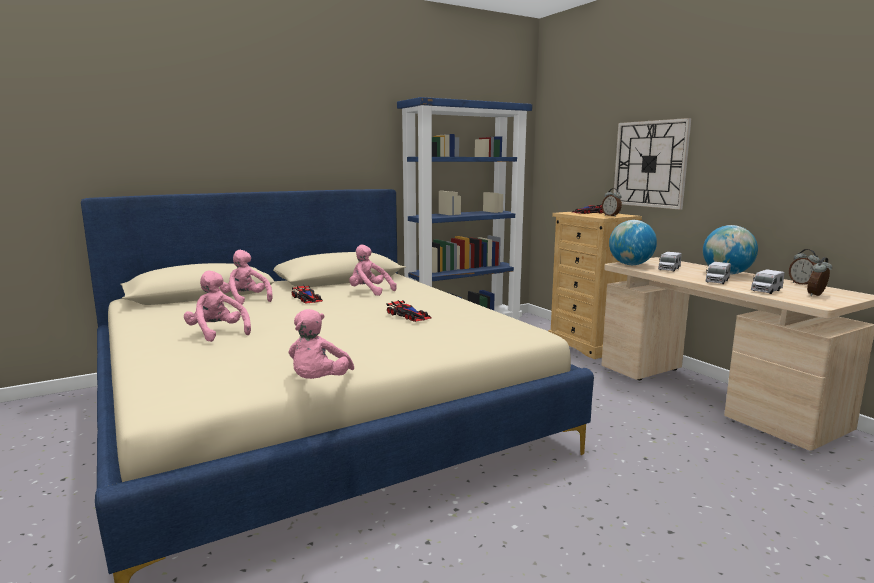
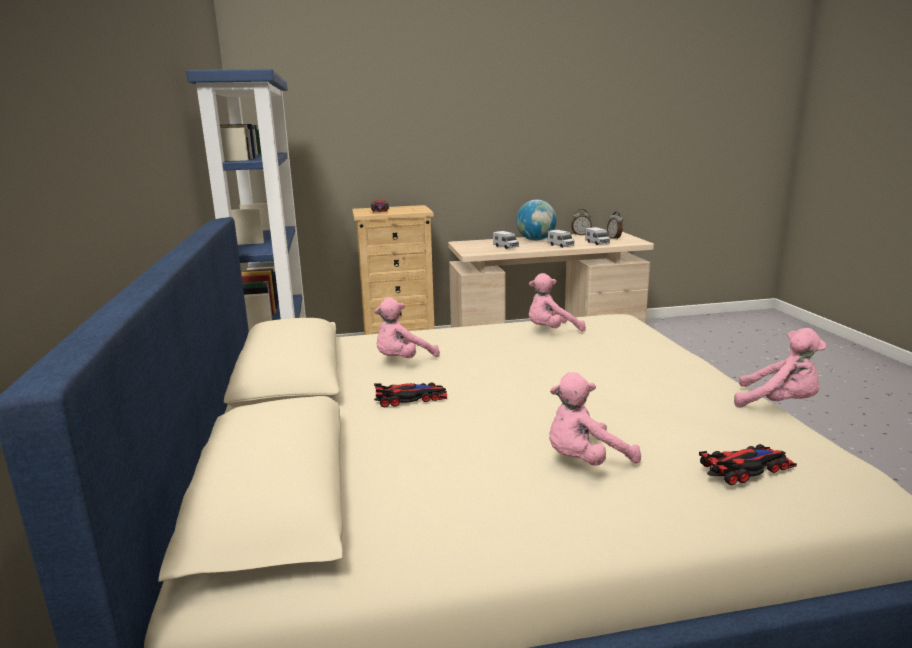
camera: 70 degrees left, 5 degrees up
(246, 300) = (373, 444): pink plush toy -> pink plush toy (551, 331)
(408, 316) = (547, 350): toy car -> toy car (747, 467)
(611, 216) = (415, 209): alarm clock -> none
(630, 265) = (476, 251): globe -> none
(650, 164) = (424, 152): wall clock -> none

